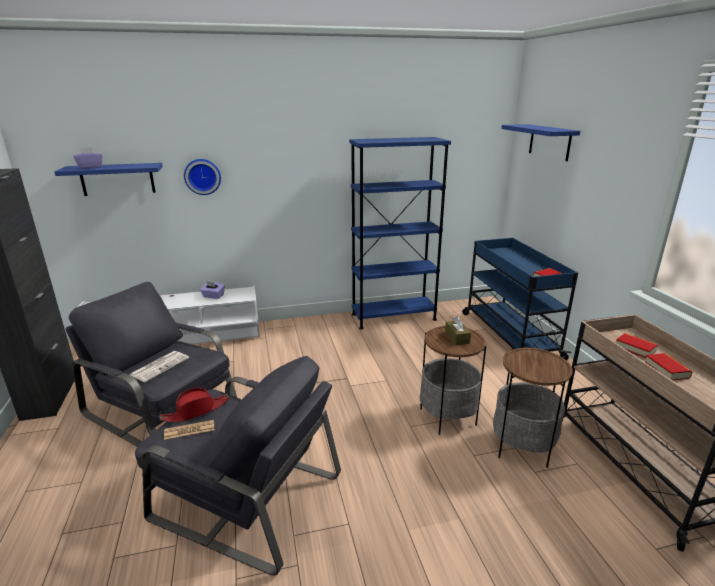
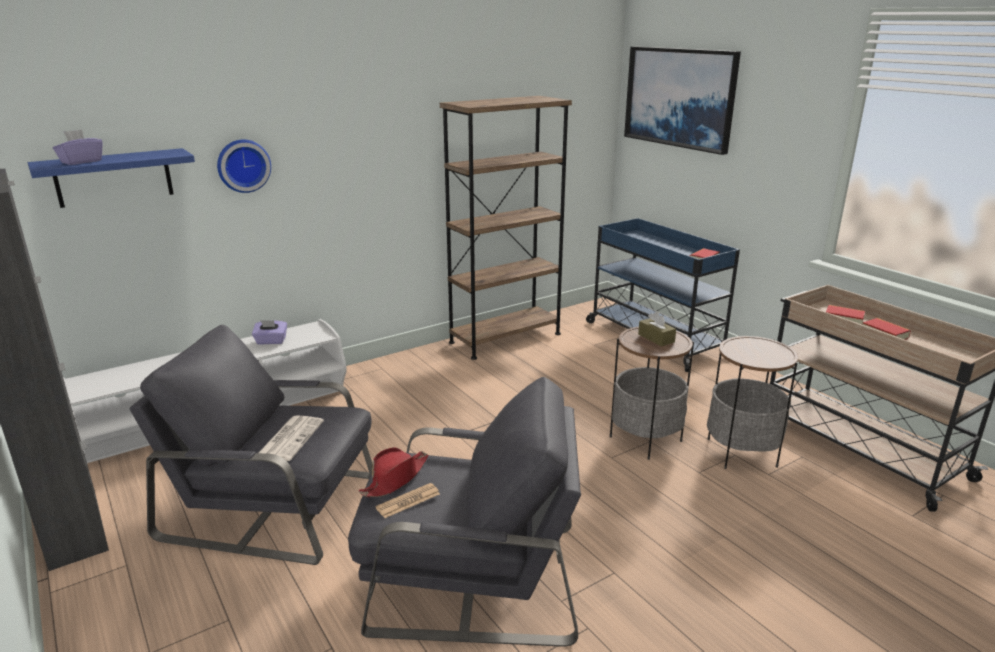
camera: 20 degrees left, 0 degrees up
(393, 317) = (505, 338): blue bookcase -> brown bookcase
(549, 142) = (679, 97): blue shelf -> picture

